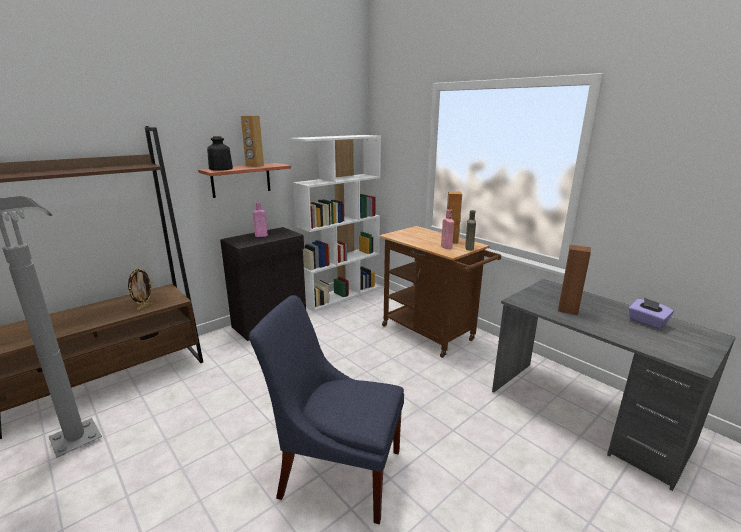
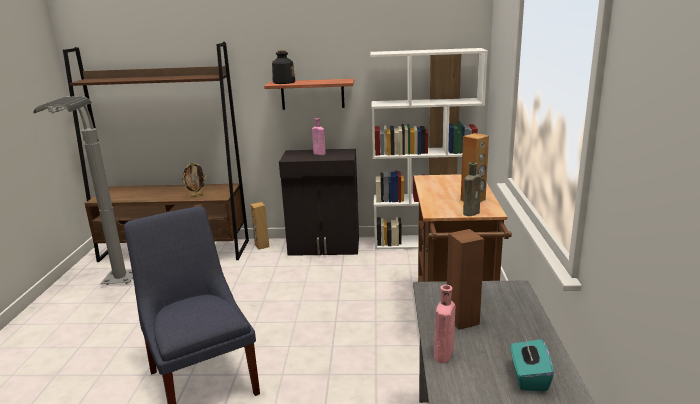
camera: 45 degrees right, 0 degrees up
(254, 166) = (320, 81): brown speaker -> brown speaker (261, 246)
(447, 247) = (448, 205): pink bottle -> pink bottle (443, 356)
(647, 322) = (528, 377): purple tissue box -> turquoise tissue box

